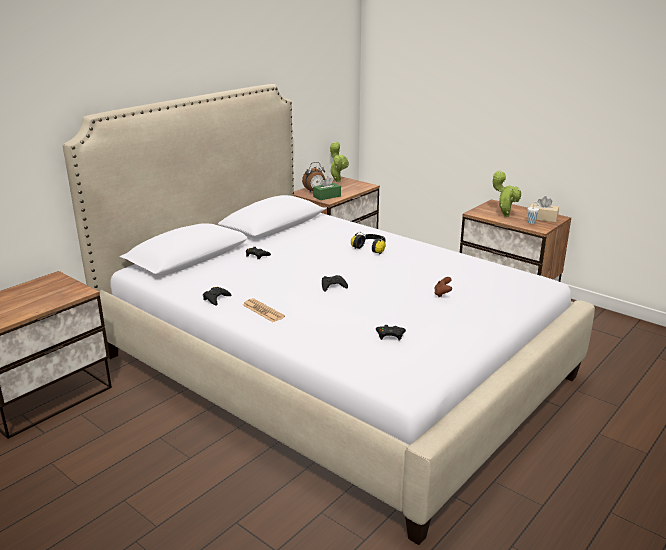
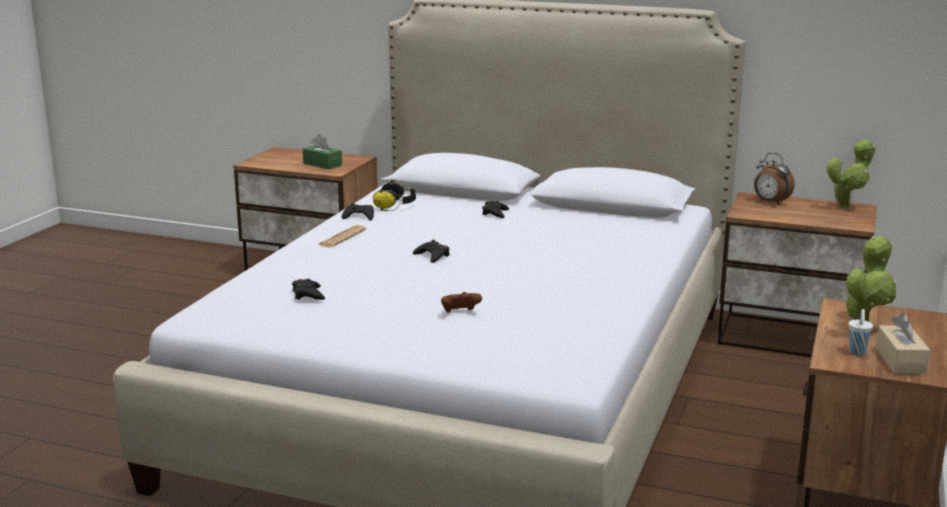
camera: 70 degrees right, 5 degrees down
(327, 196) = (759, 211): green tissue box -> green tissue box (322, 164)
(371, 249) = (582, 260): headphones -> headphones (396, 205)

